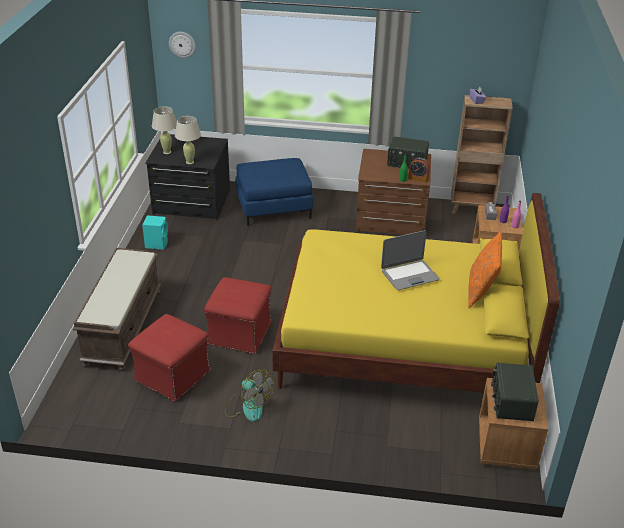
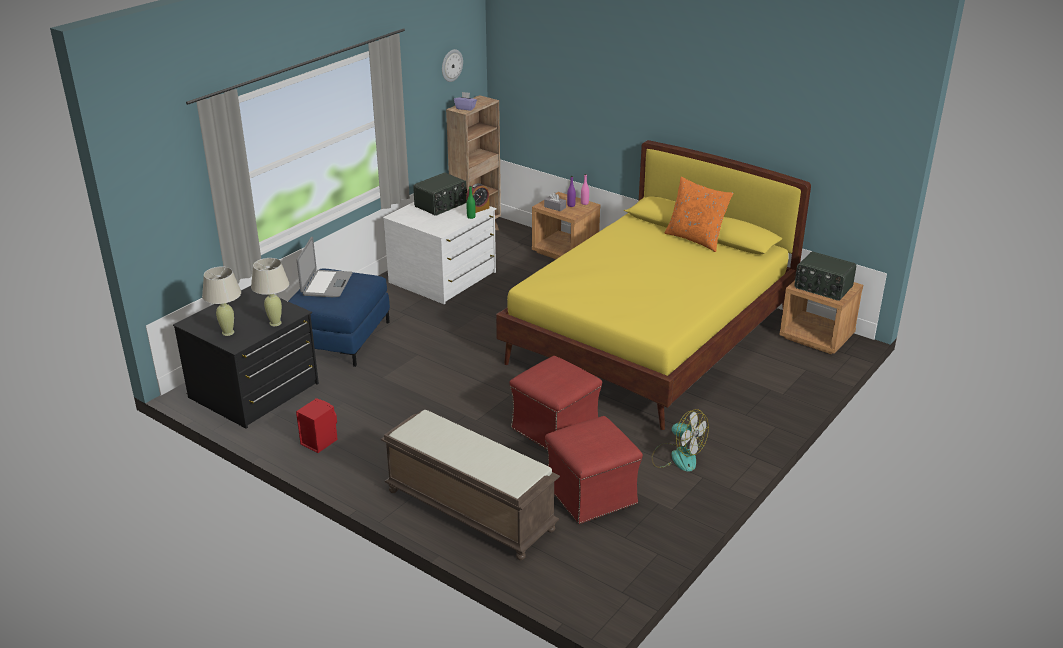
camera: 60 degrees left, 5 degrees down
(157, 243) = (318, 441): turquoise speaker -> red speaker
(182, 44) = (161, 183): wall clock -> wall clock (451, 65)
(248, 406) = (677, 457): fan -> fan turned 60 degrees clockwise
(391, 218) = (443, 278): brown dresser -> white dresser
(409, 275) = (644, 261): laptop -> laptop (326, 284)

